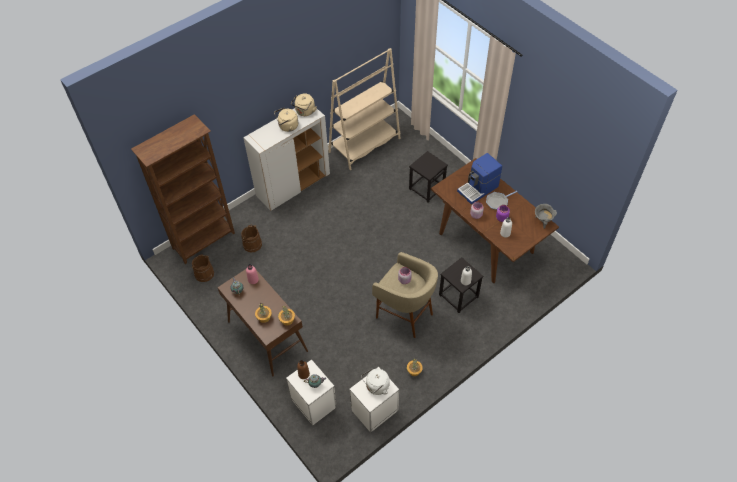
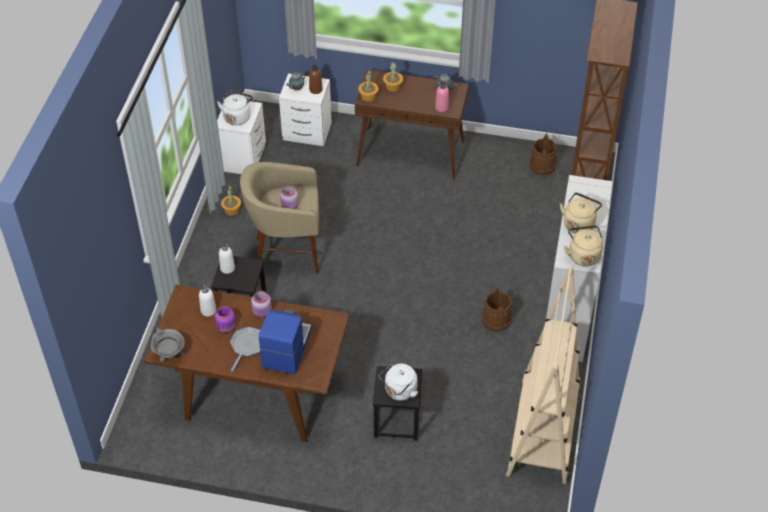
camera: 140 degrees right, 5 degrees down
(252, 244) = (530, 221): brown bucket -> brown bucket (496, 320)
(430, 162) = (399, 391): none -> white kettle

